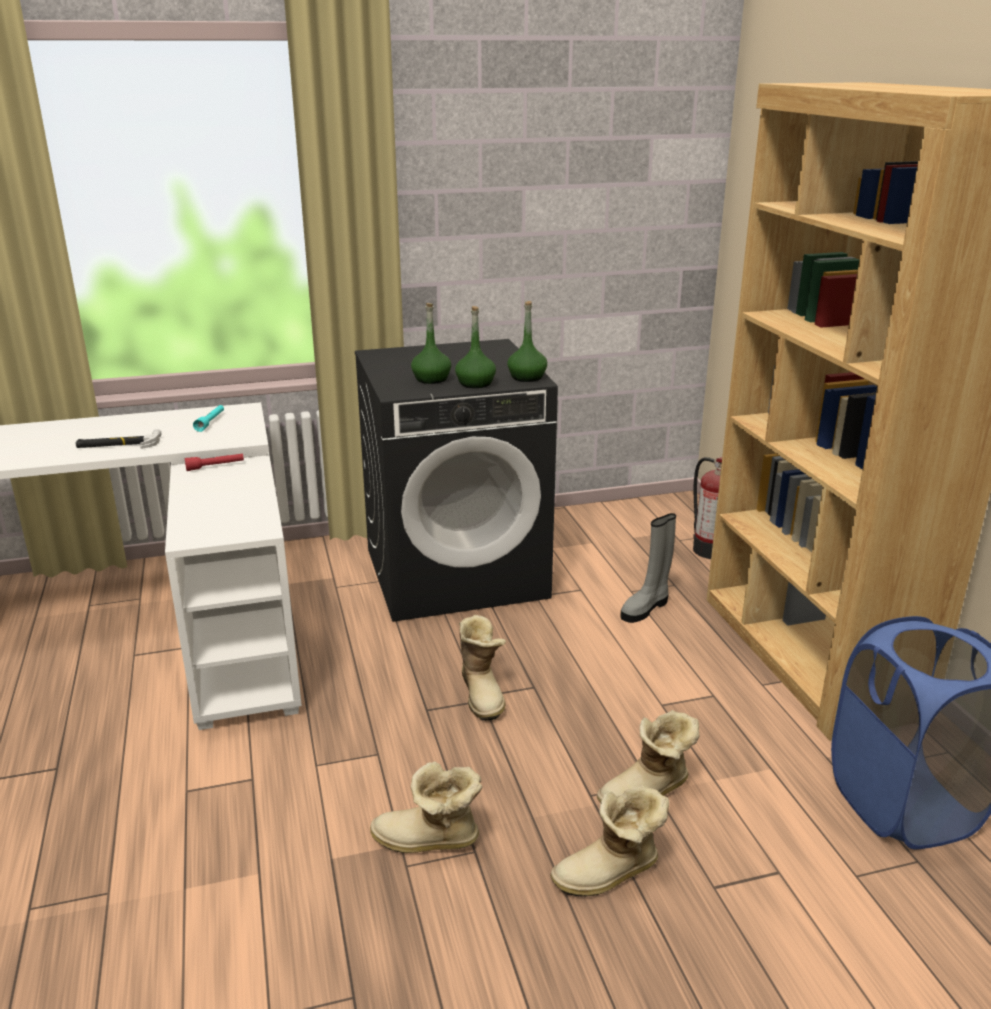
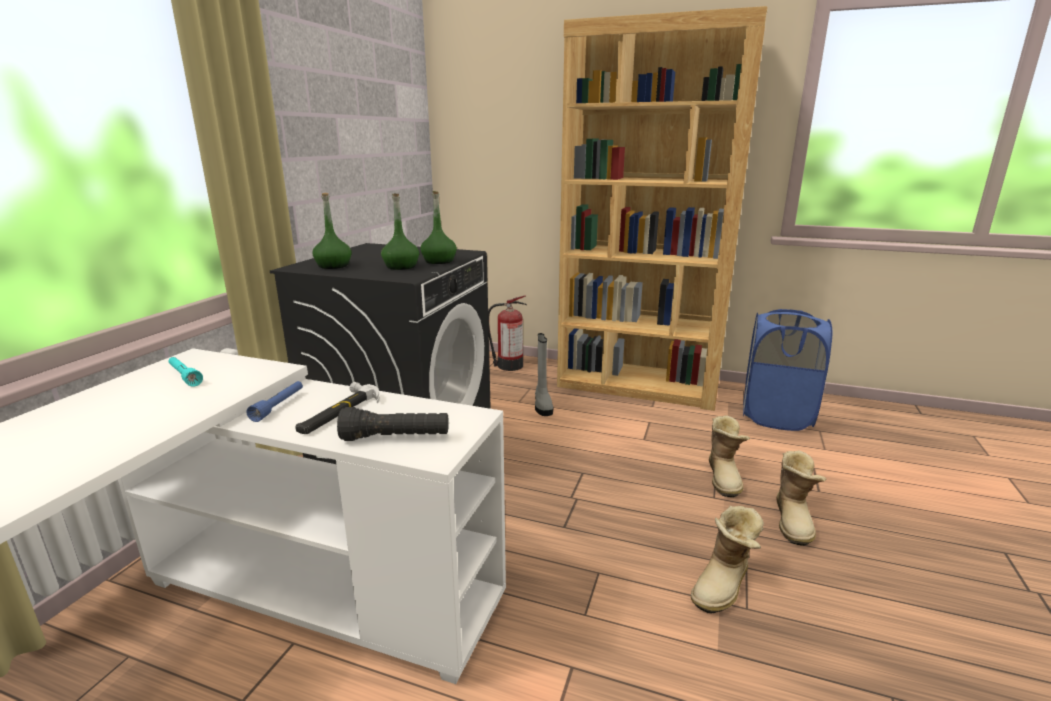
camera: 55 degrees left, 5 degrees down
(118, 444) = (115, 434): hammer -> hammer (338, 412)
(200, 518) = (396, 438): none -> black flashlight
(215, 466) = (279, 406): red flashlight -> blue flashlight
(483, 693) = (569, 494): boot -> none
(527, 377) = (456, 252): green bottle -> green bottle (333, 266)

